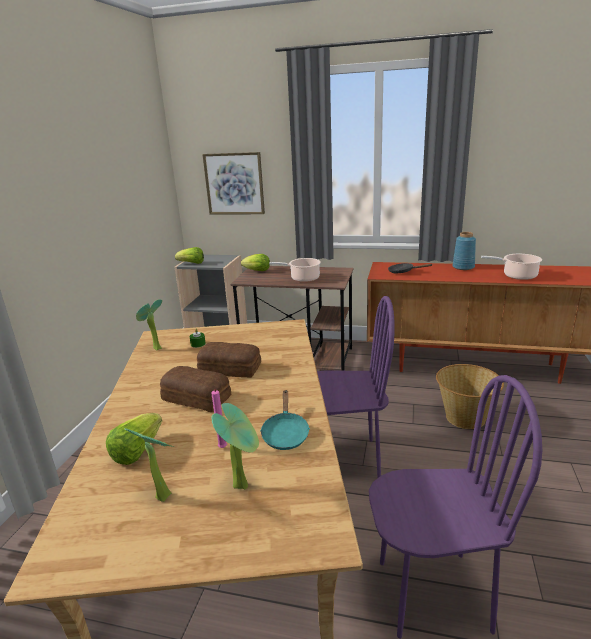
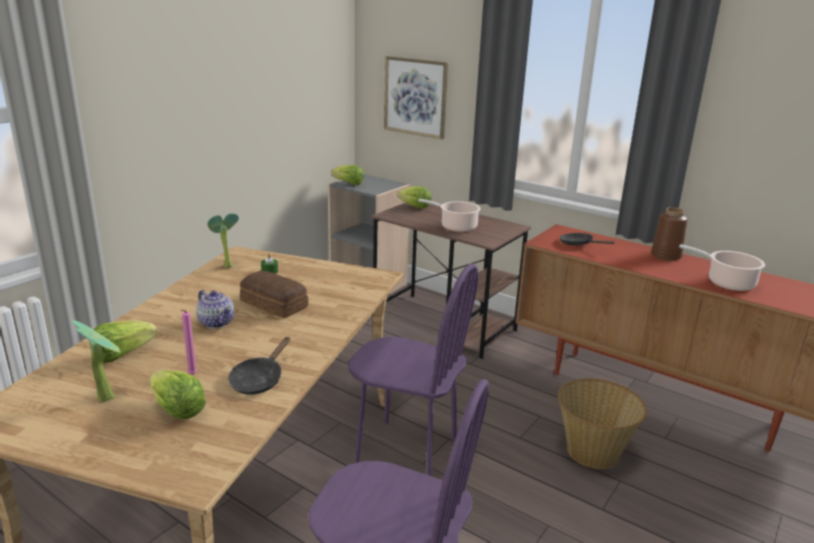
camera: 20 degrees right, 0 degrees up
(196, 397) = (216, 322): bread -> teapot
(243, 484) = (177, 411): potted plant -> lettuce
(285, 434) = (259, 380): turquoise frying pan -> black frying pan
(463, 267) = (666, 256): blue vase -> brown vase

